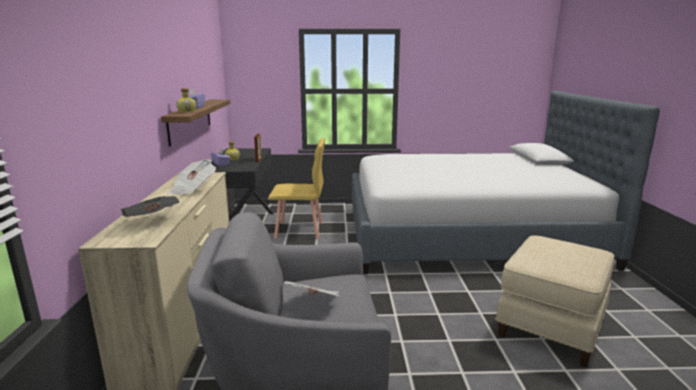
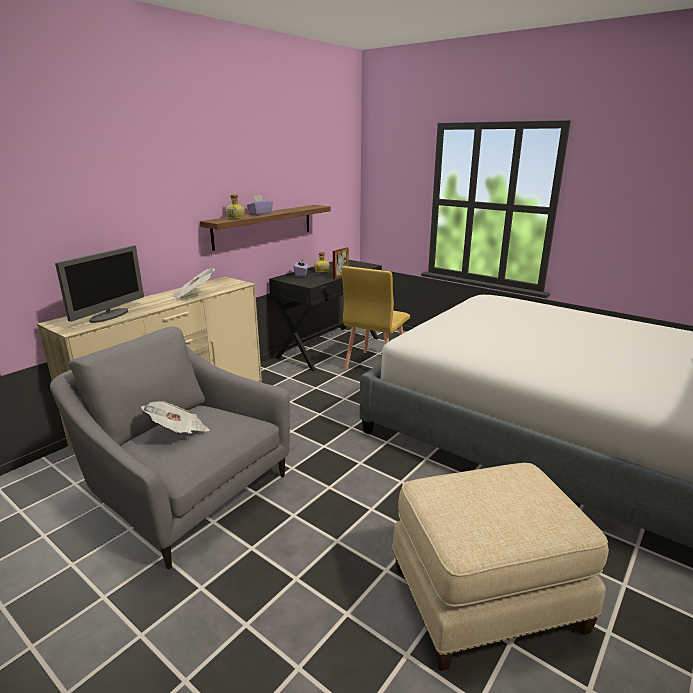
camera: 40 degrees right, 5 degrees up
(152, 221) = (109, 315): newspaper -> monitor
(299, 230) = (375, 364): yellow chair -> yellow chair turned 75 degrees clockwise

